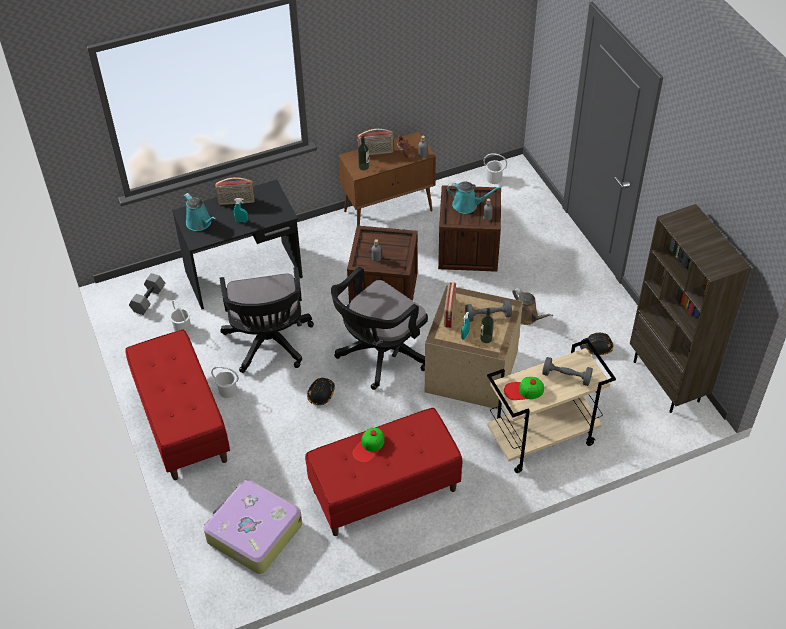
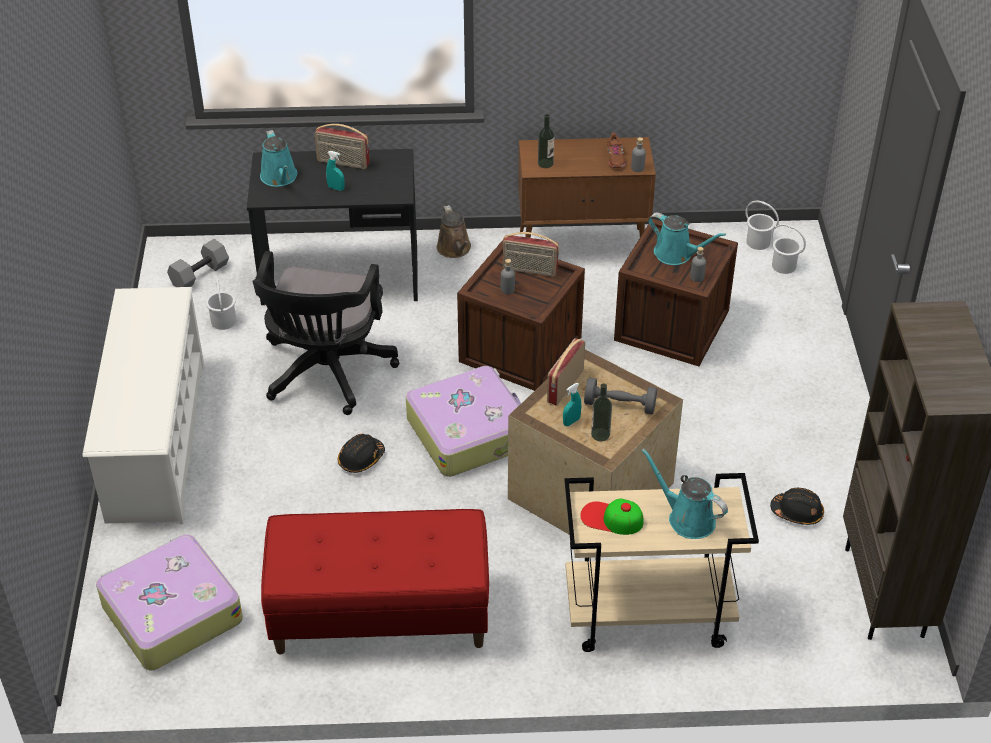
camera: 20 degrees right, 5 degrees down
(182, 423) = (156, 441): red bench -> white shoe rack
(228, 390) = (238, 417): white bucket -> white bucket (784, 265)
(369, 446) = (360, 534): cap -> none
(376, 152) = (572, 150): radio -> radio (529, 270)
(379, 356) = (469, 432): black office chair -> suitcase
(527, 317) = (712, 440): brown watering can -> brown watering can (455, 249)
(566, 377) = (687, 518): grey dumbbell -> turquoise watering can

